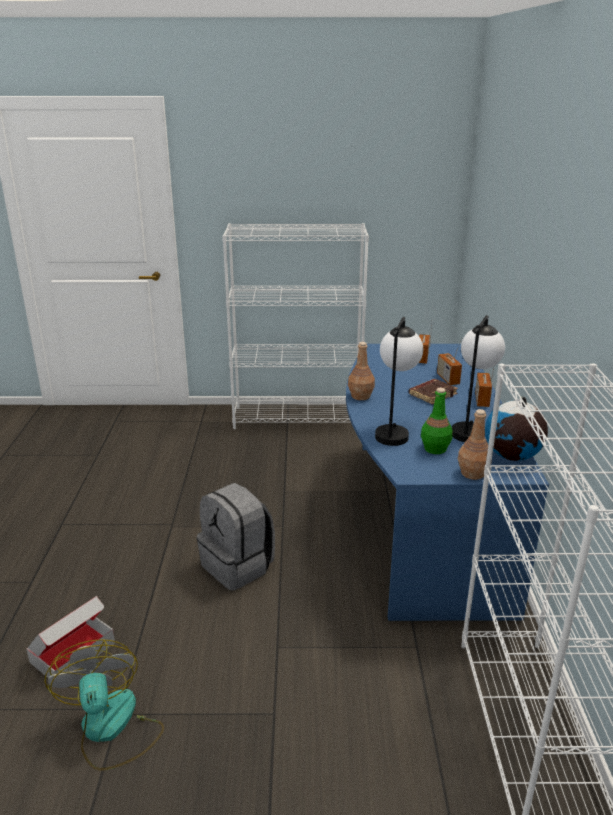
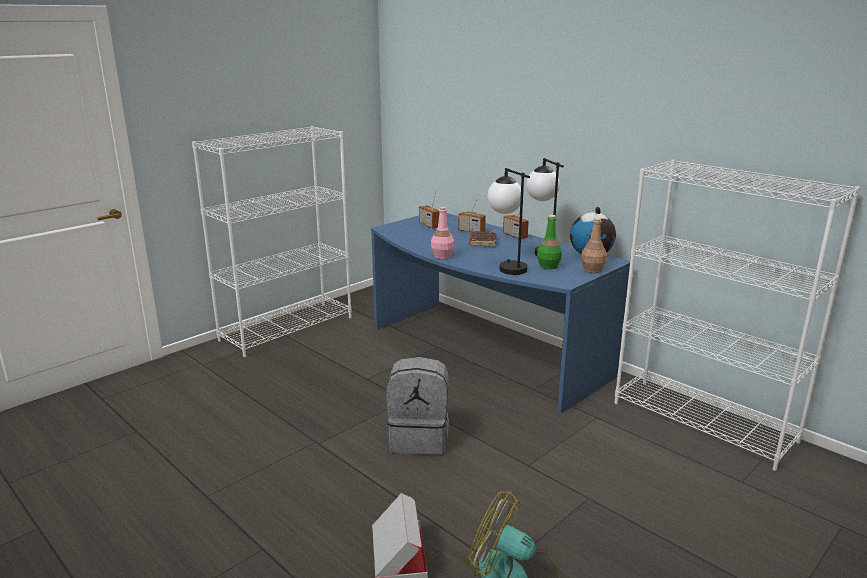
camera: 45 degrees left, 5 degrees down
(361, 396) = (442, 256): brown bottle -> pink bottle

